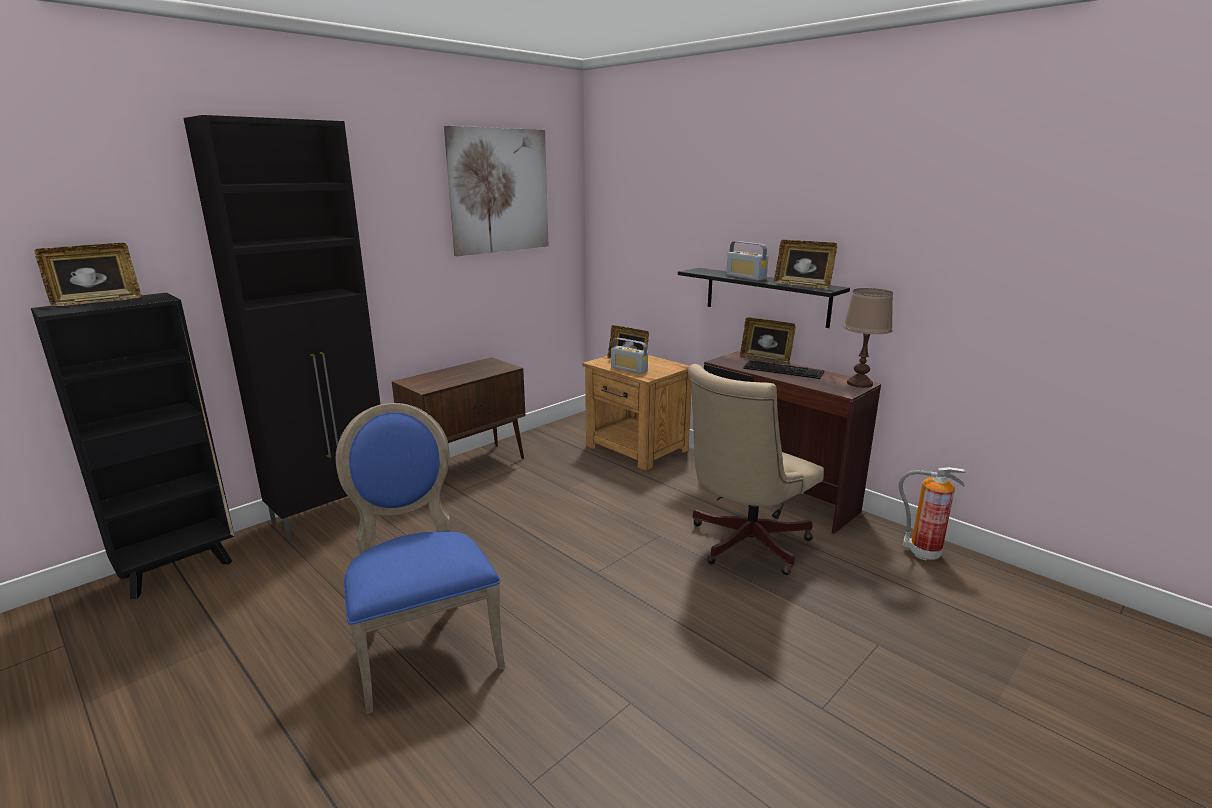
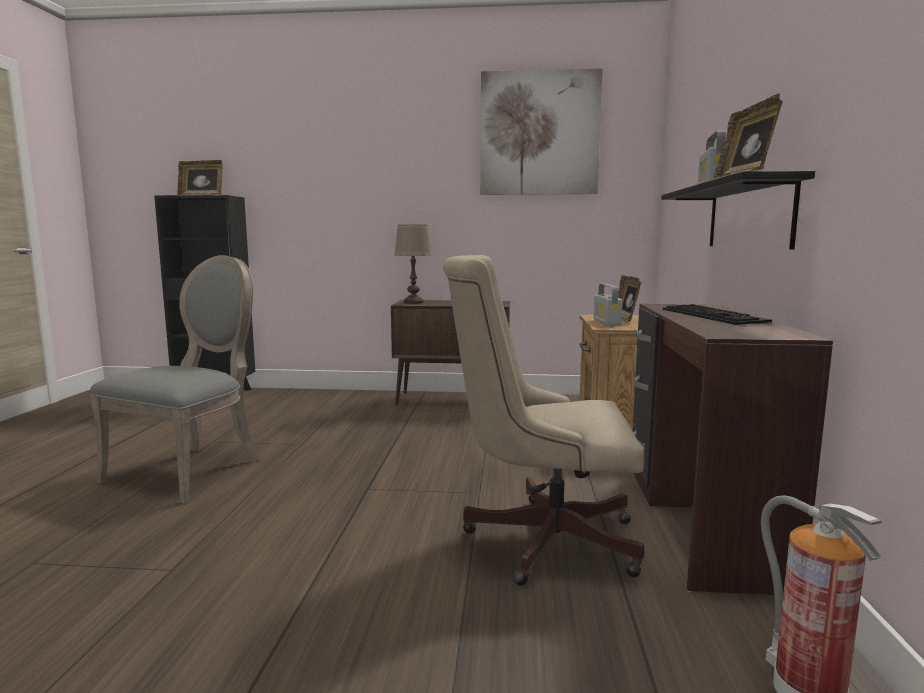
camera: 50 degrees right, 10 degrees down
(333, 512) = (326, 395): black cabinet -> none
(424, 645) = (191, 470): blue chair -> grey chair
(766, 359) = (730, 310): picture frame -> none
(860, 384) = (786, 334): brown table lamp -> brown table lamp (413, 302)

